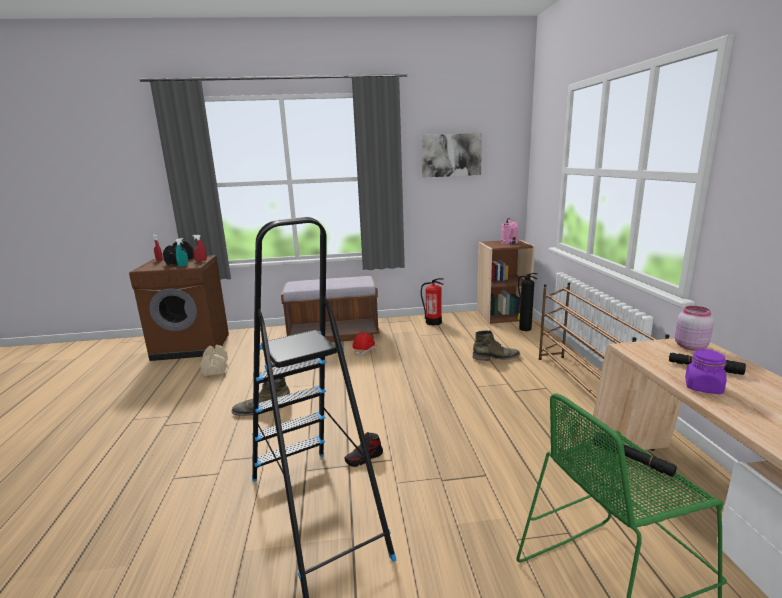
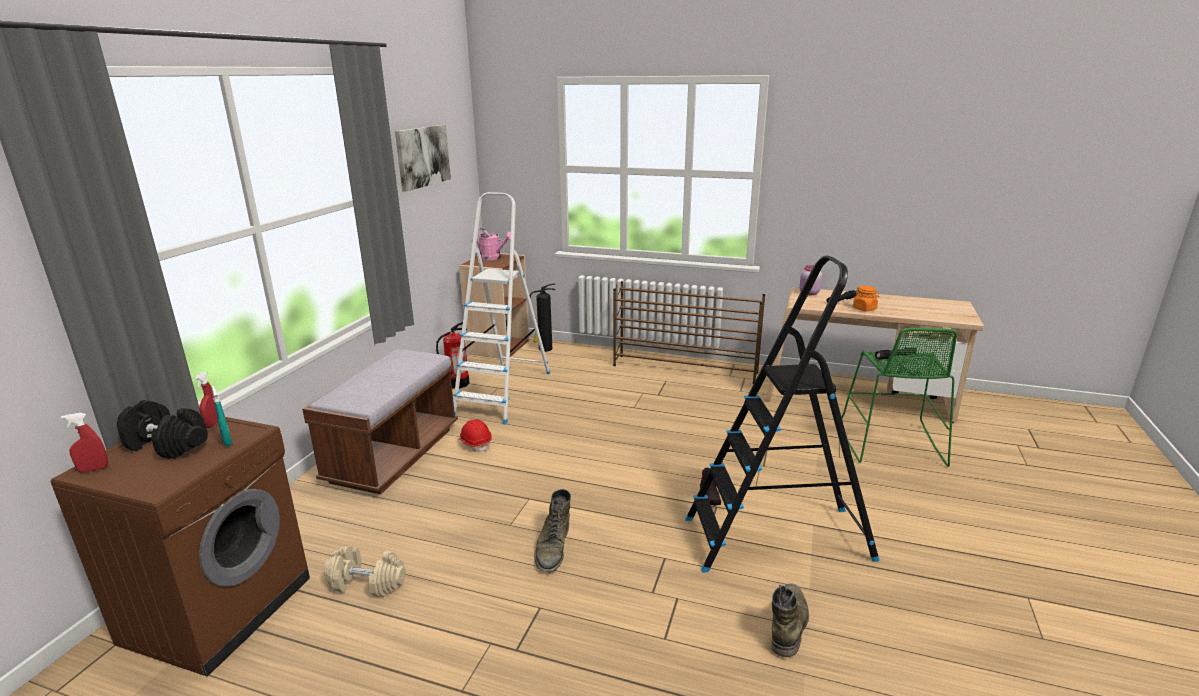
camera: 65 degrees left, 5 degrees up
(438, 337) = (504, 393): none -> white step ladder
(496, 358) = (589, 381): green boot -> green boot (788, 623)
(703, 387) = (864, 309): purple jar -> orange jar

